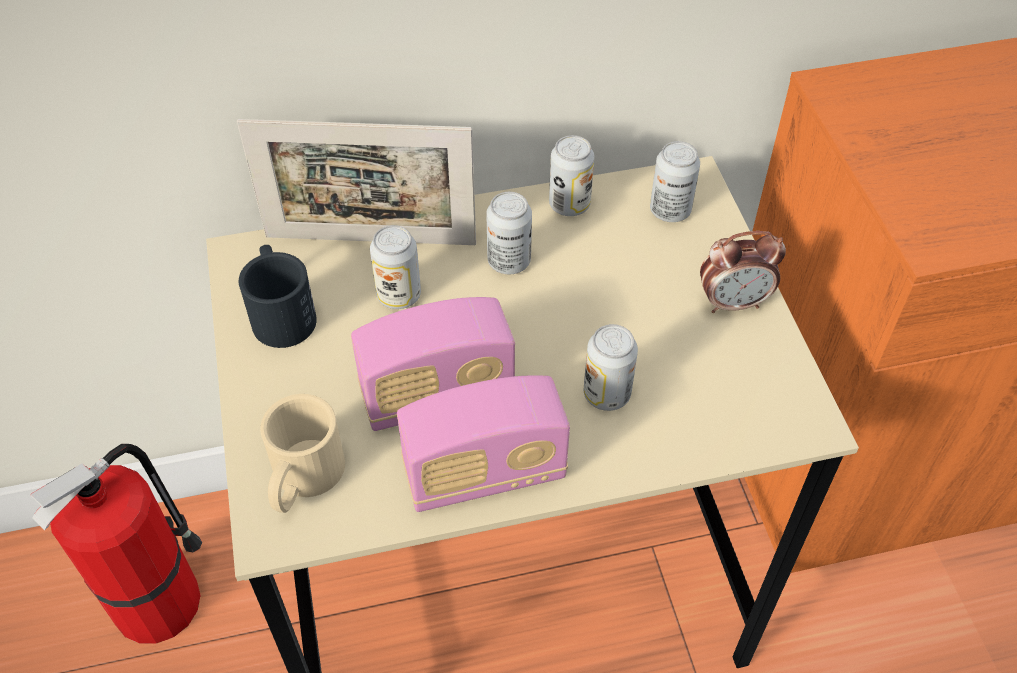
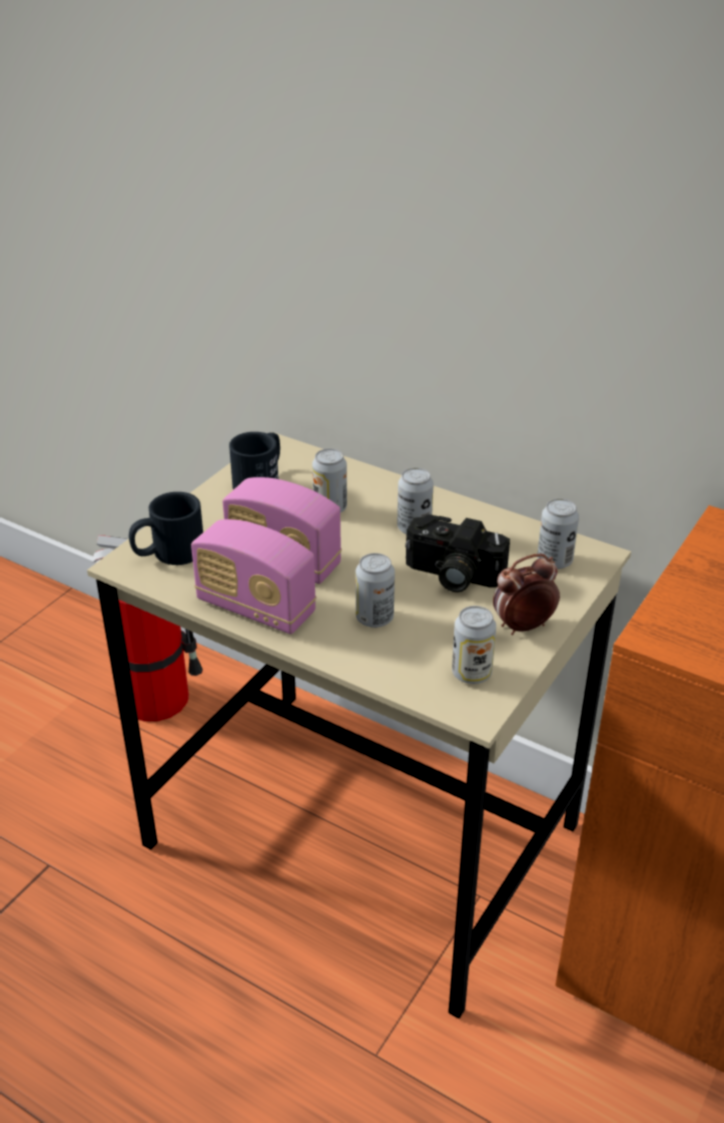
camera: 45 degrees right, 15 degrees down
(302, 480) = (168, 553): beige mug -> black mug
(370, 240) = (352, 477): picture frame -> none
(569, 204) = (493, 523): can -> can (471, 673)
(609, 292) = (451, 576): none -> camera
(733, 302) = (522, 626): alarm clock -> alarm clock turned 120 degrees clockwise

